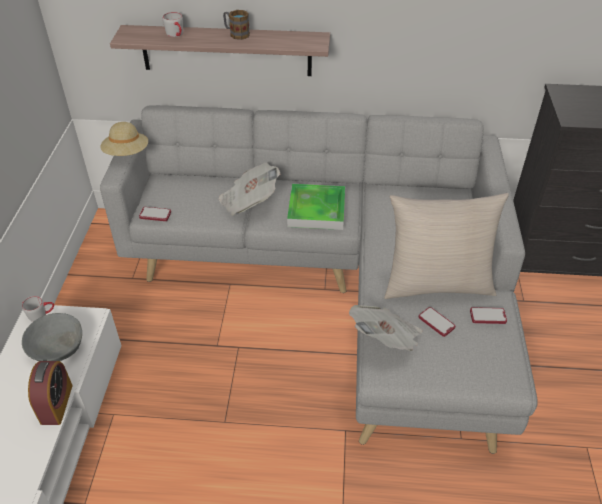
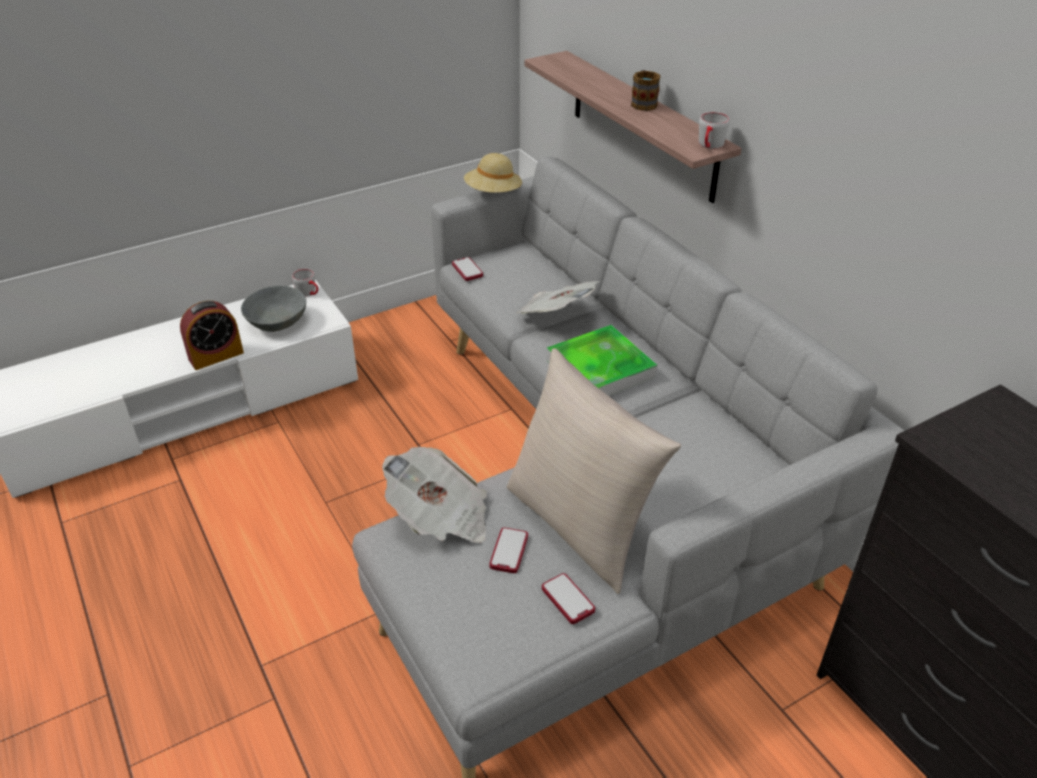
camera: 55 degrees right, 5 degrees down
(176, 35) = (590, 78): grey mug -> grey mug (709, 146)

